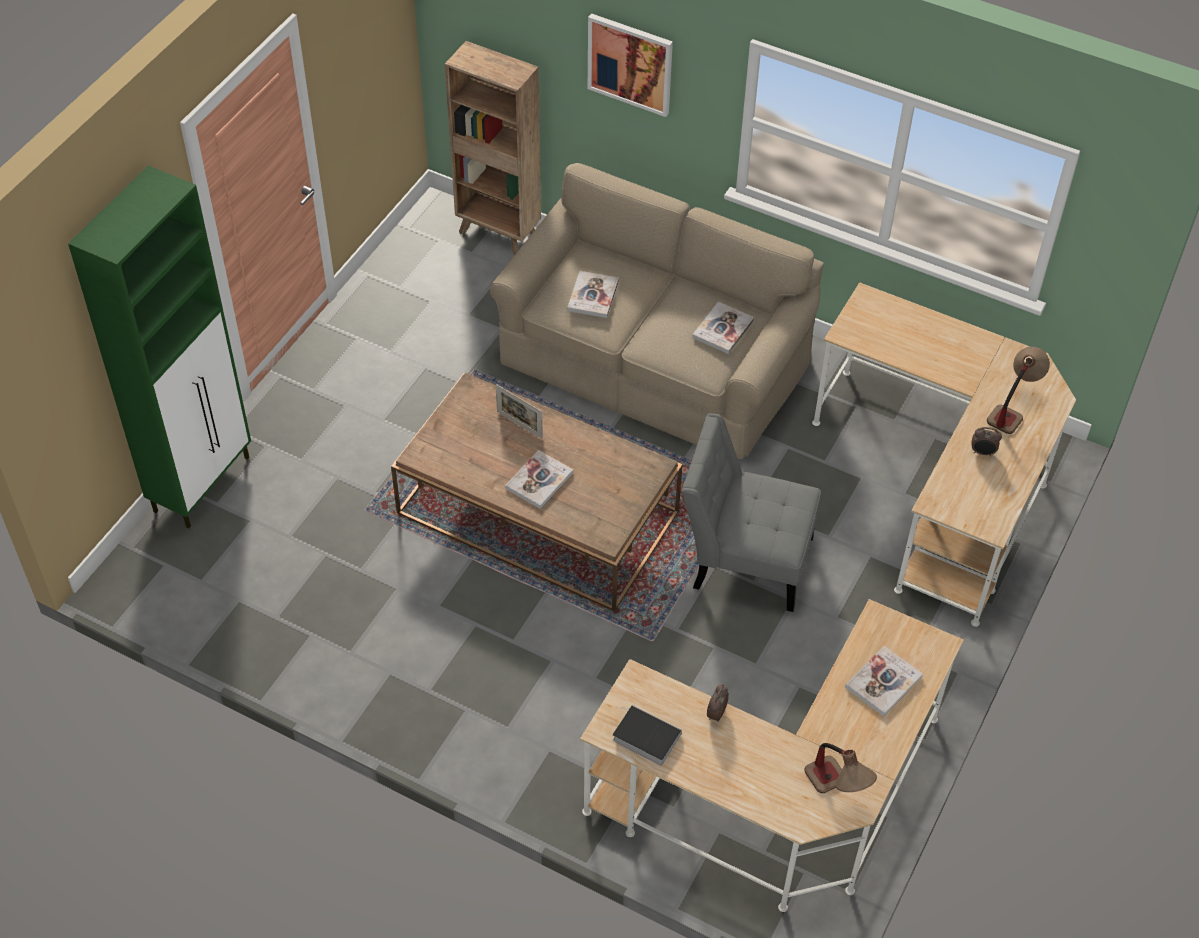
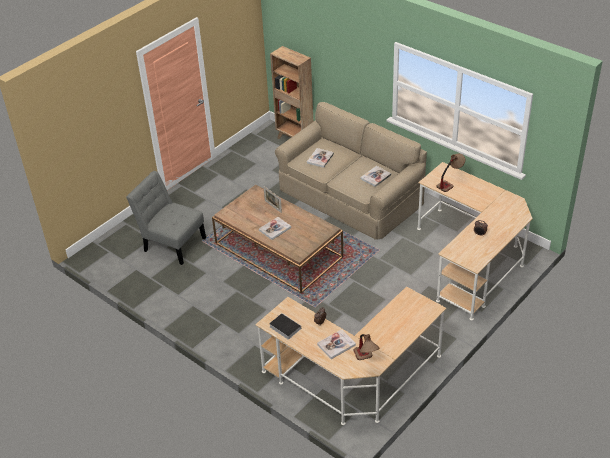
camera: 15 degrees right, 10 degrees down
(203, 483) = (135, 222): green cabinet -> none
(630, 63) = (347, 55): picture -> none
(745, 559) = (368, 279): grey chair -> grey chair (172, 243)
(883, 682) = (402, 320): book -> book (336, 345)
(1012, 409) = (499, 218): table lamp -> table lamp (450, 183)

